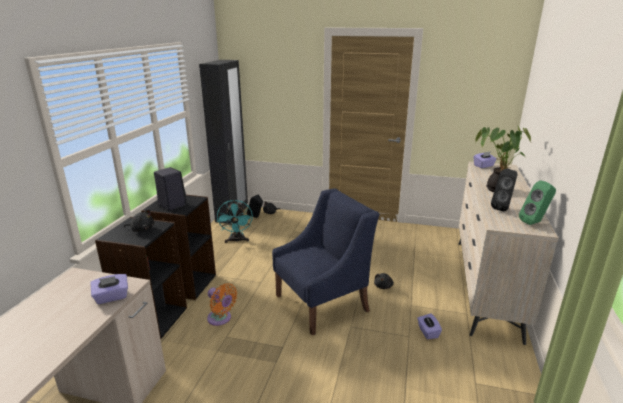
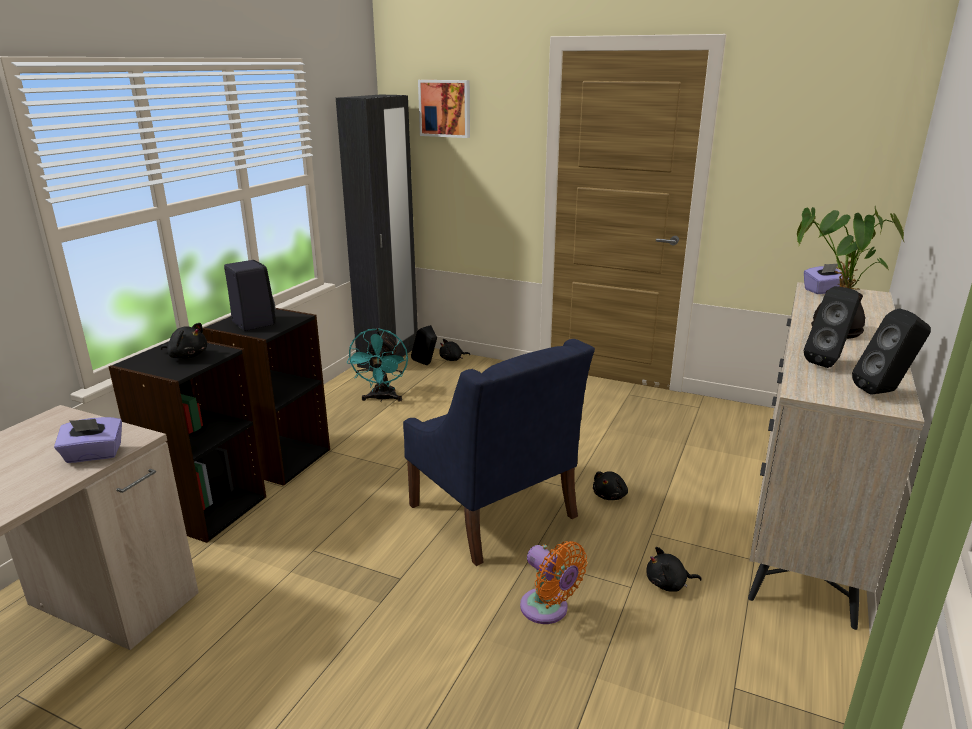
camera: 10 degrees right, 0 degrees up
(221, 319) = (314, 520): orange fan -> orange fan (547, 610)
(261, 67) = (445, 108): none -> picture
(322, 302) = (493, 512): blue armchair -> blue armchair turned 75 degrees clockwise
(427, 332) = (668, 584): purple tissue box -> black plush toy
(534, 222) = (884, 392): green speaker -> black speaker

